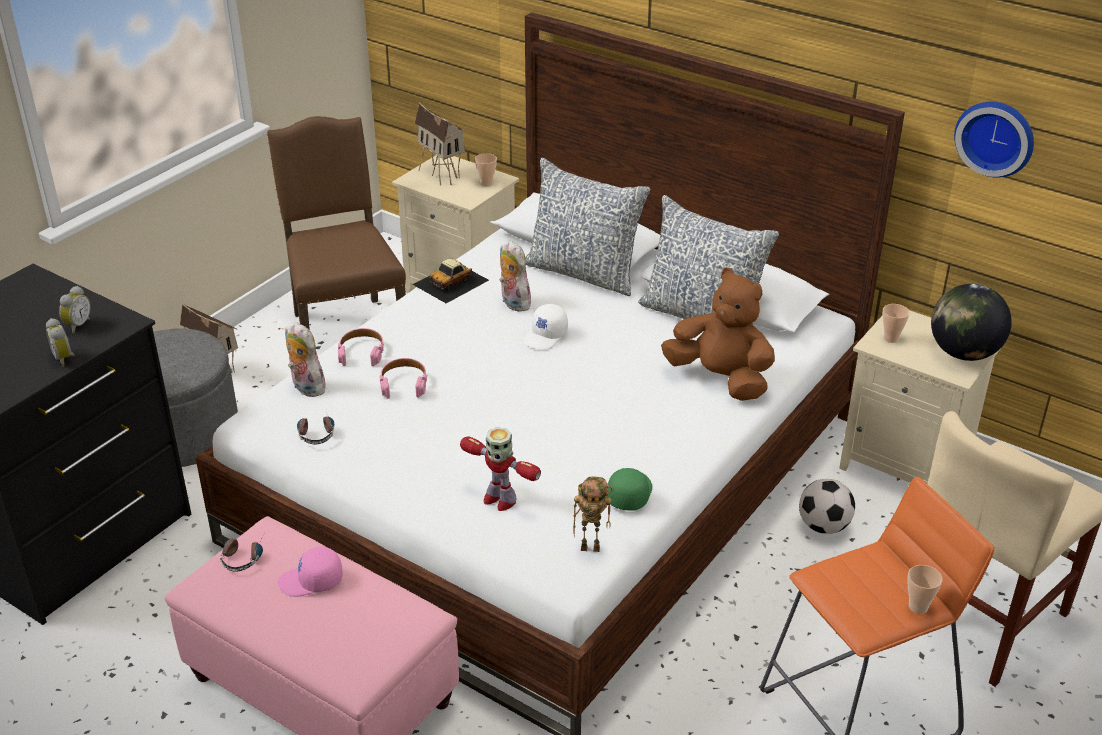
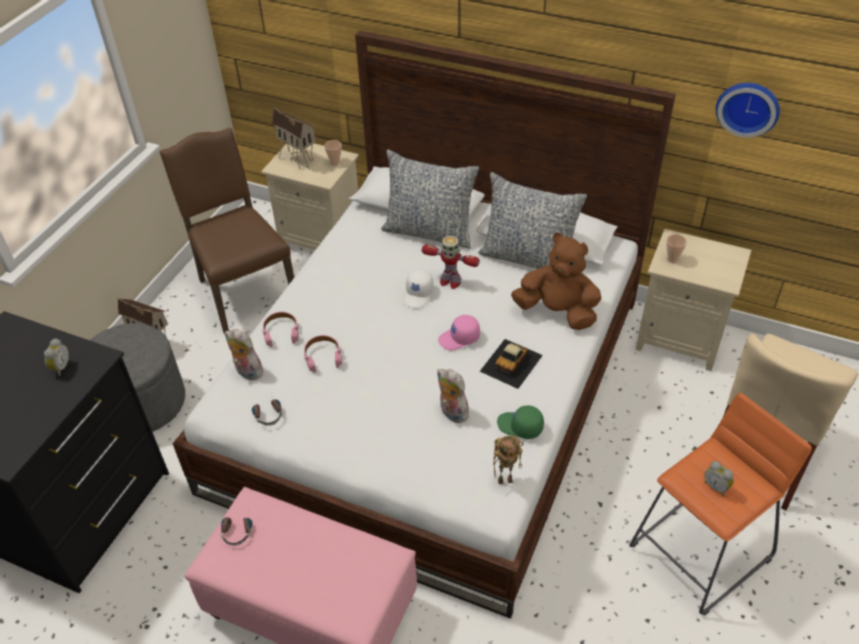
camera: 10 degrees left, 10 degrees up
(65, 358) = (60, 402): alarm clock -> alarm clock (716, 486)
(311, 581) = (297, 542): pink cap -> pink cap (459, 338)
(451, 282) = (332, 256): toy car -> toy car (511, 363)
(499, 499) = (425, 449): toy robot -> toy robot (450, 281)
(513, 303) = (384, 267): plush toy -> plush toy (451, 413)
(629, 494) = (520, 426): green cap -> green cap turned 75 degrees counterclockwise
(823, 526) = (637, 400): football -> none
(918, 607) = (756, 492): cup -> none
(963, 353) = (726, 264): globe -> none

